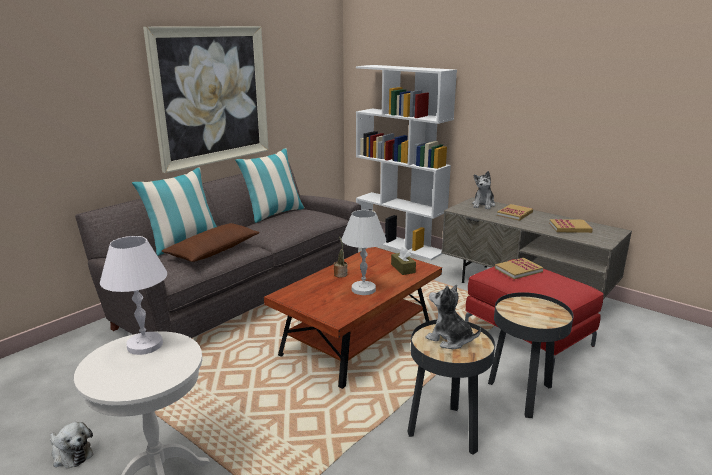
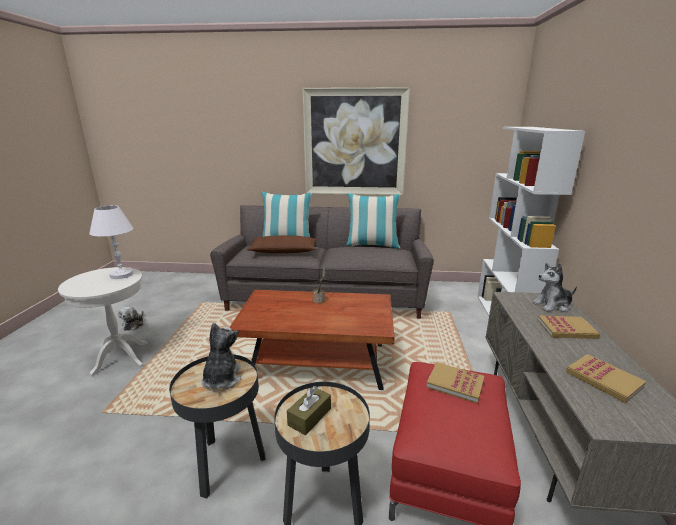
camera: 55 degrees right, 0 degrees up
(363, 289) = (303, 317): white table lamp -> none
(403, 268) = (364, 320): brown tissue box -> brown tissue box (309, 417)

